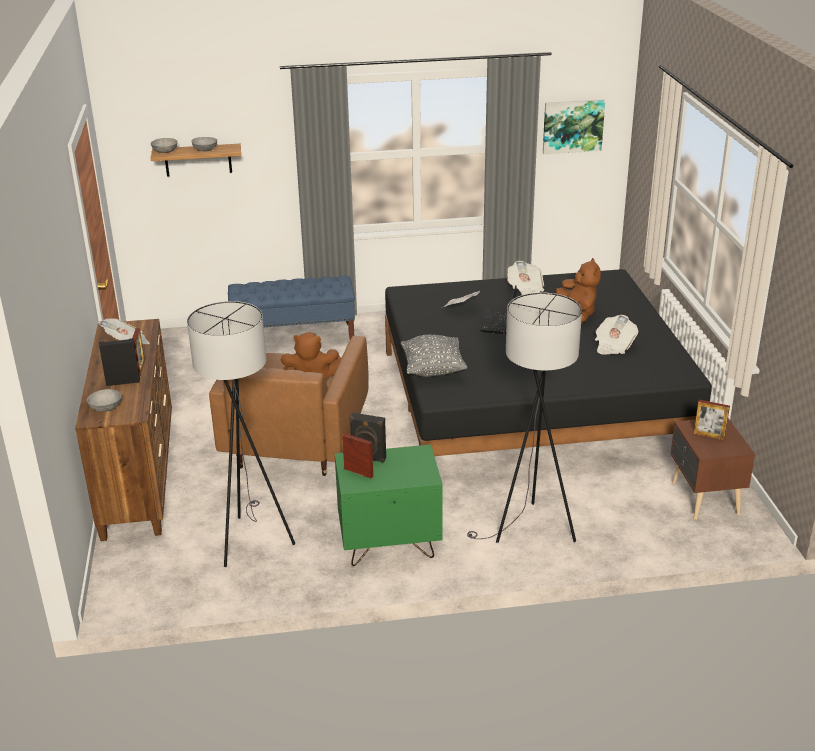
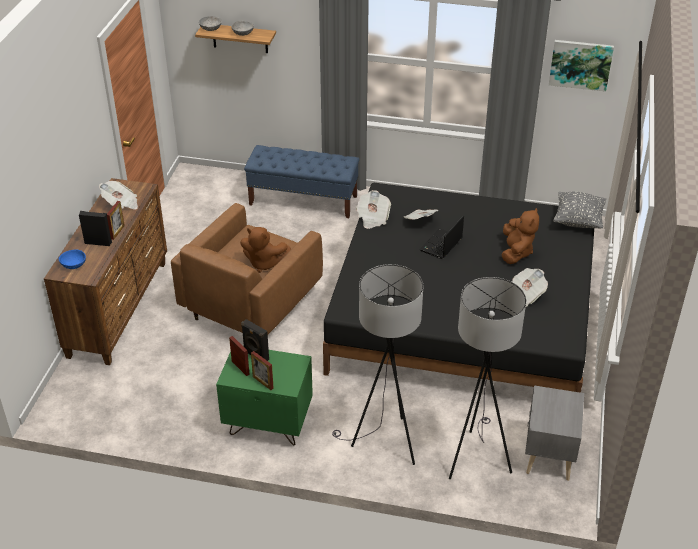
camera: 20 degrees right, 10 degrees up
(106, 408) = (73, 265): grey bowl -> blue bowl
(250, 539) = (169, 387): grey floor lamp -> grey floor lamp (475, 456)
(433, 370) = (357, 281): grey pillow -> grey pillow (578, 221)
(525, 289) = (488, 213): newspaper -> newspaper (373, 218)
(704, 499) = (548, 456): brown nightstand -> grey nightstand
(709, 436) = (553, 408): picture frame -> picture frame (263, 382)

